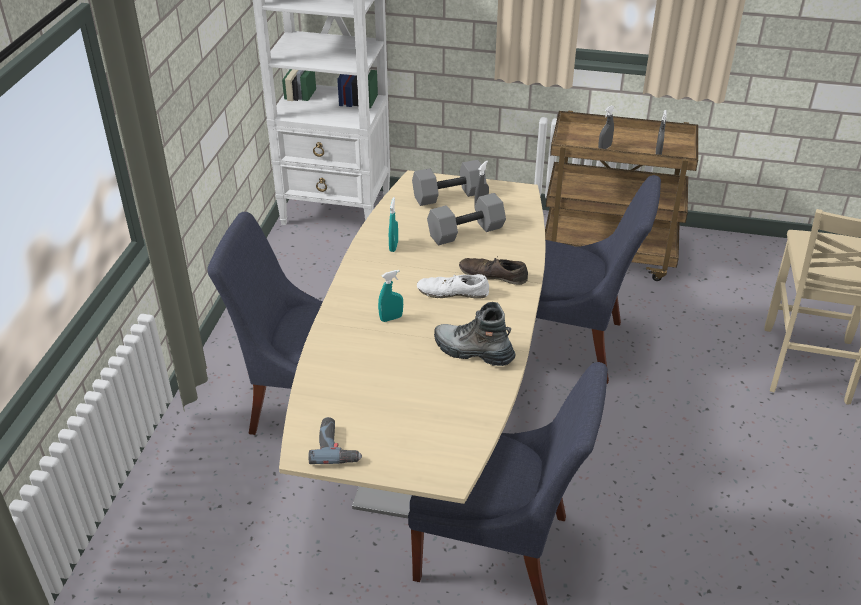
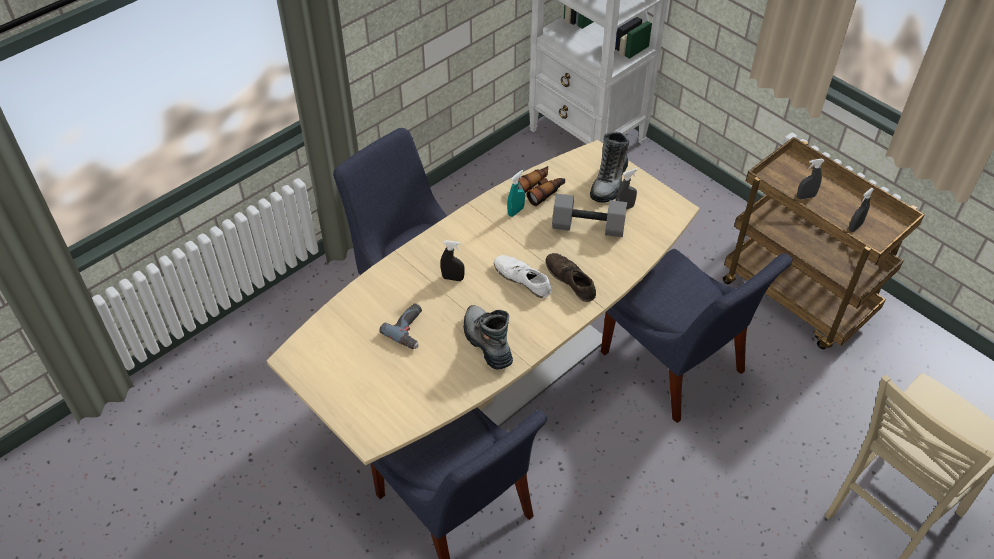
camera: 35 degrees right, 10 degrees up
(337, 446) = (317, 366): power drill -> power drill (410, 329)
(391, 318) = (453, 278): turquoise spray bottle -> black spray bottle
(398, 222) = (540, 189): none -> binoculars
(449, 194) = (609, 182): grey dumbbell -> boot

